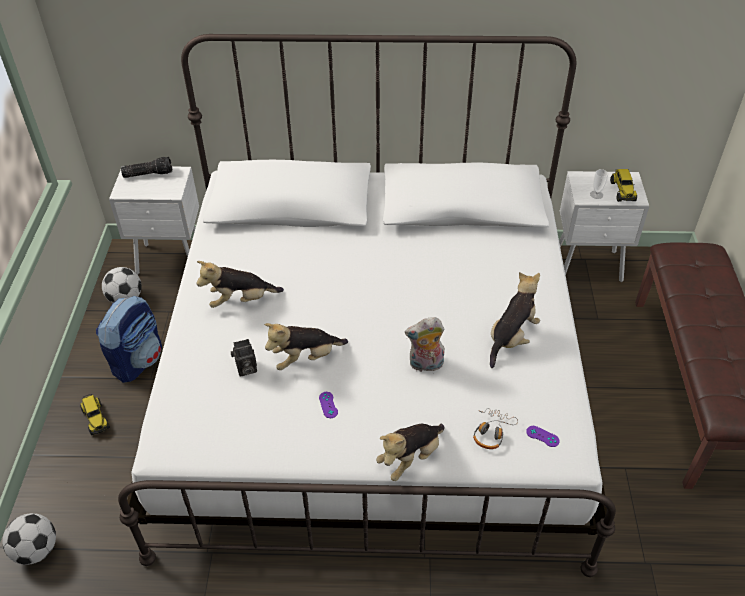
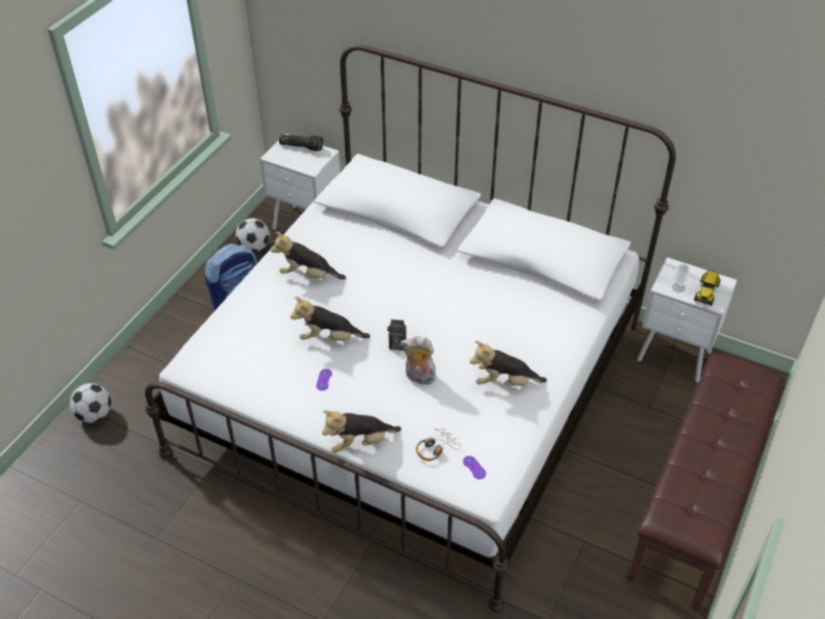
camera: 25 degrees right, 0 degrees up
(96, 418) = (183, 334): toy truck -> none
(245, 369) = (279, 330): camera -> camera (396, 345)
(511, 337) = (504, 382): plush toy -> plush toy turned 150 degrees counterclockwise

